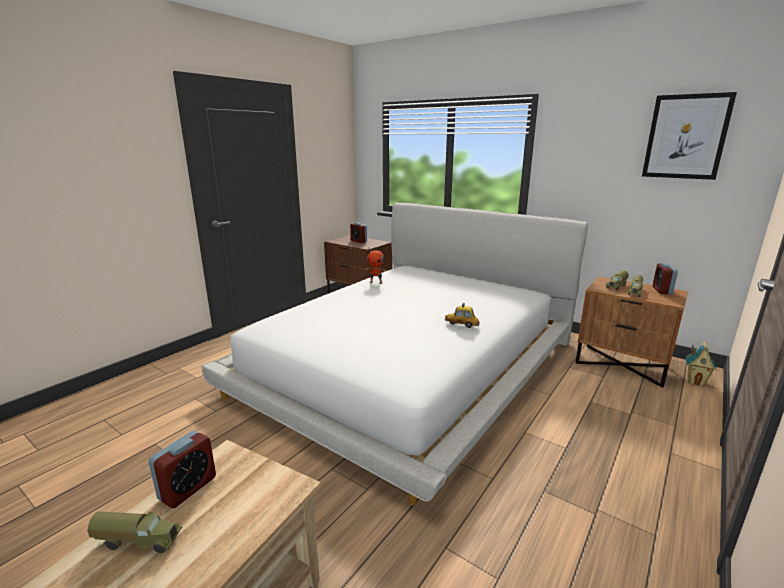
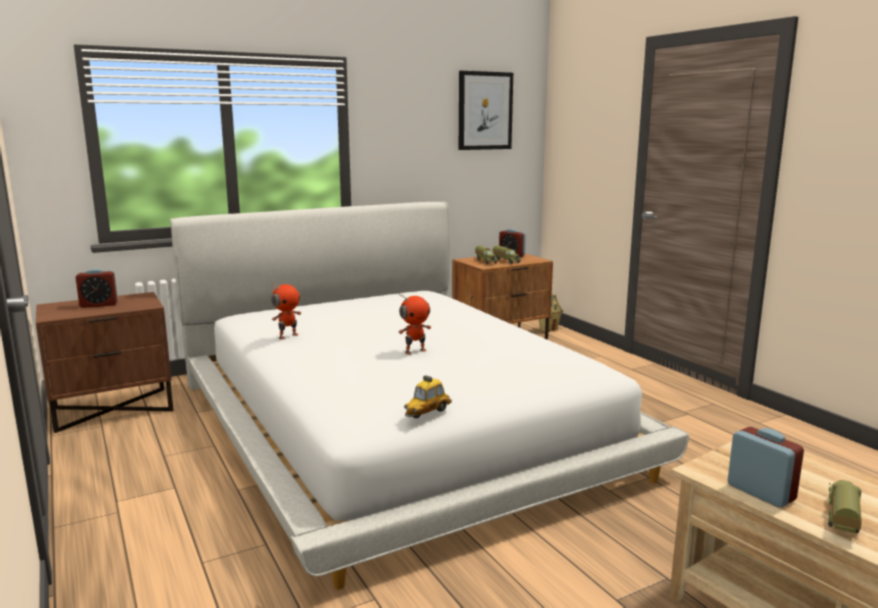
camera: 65 degrees left, 5 degrees down
(381, 314) = (415, 351): none -> toy robot
(461, 324) = (488, 327): toy car -> toy car (427, 412)

